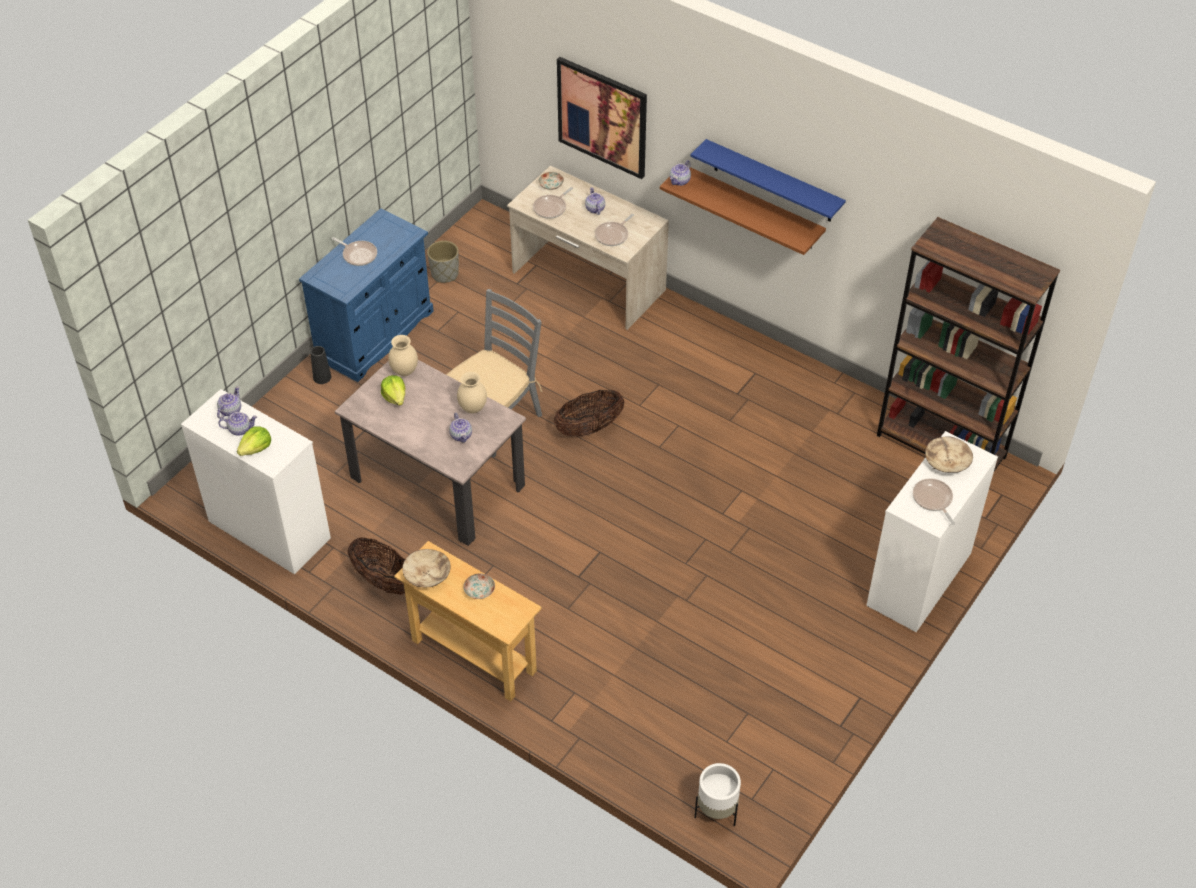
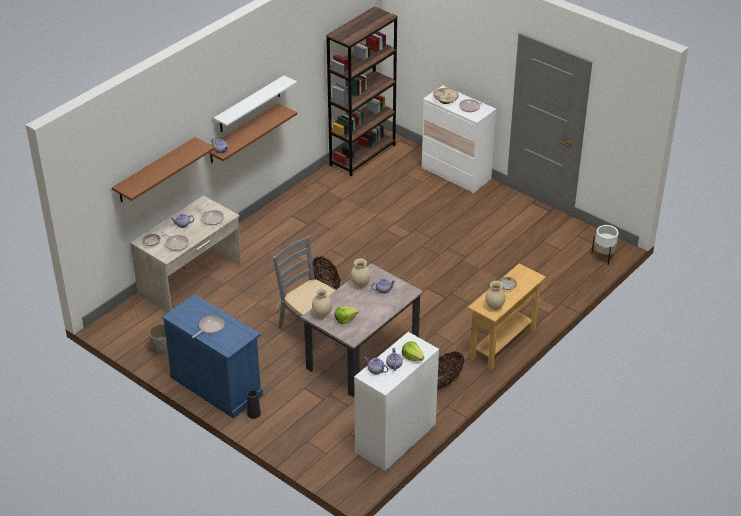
camera: 85 degrees left, 10 degrees down
(427, 575) = (495, 307): beige bowl -> beige vase
(602, 117) = (155, 170): picture -> brown shelf
(773, 182) = (250, 104): blue shelf -> white shelf

